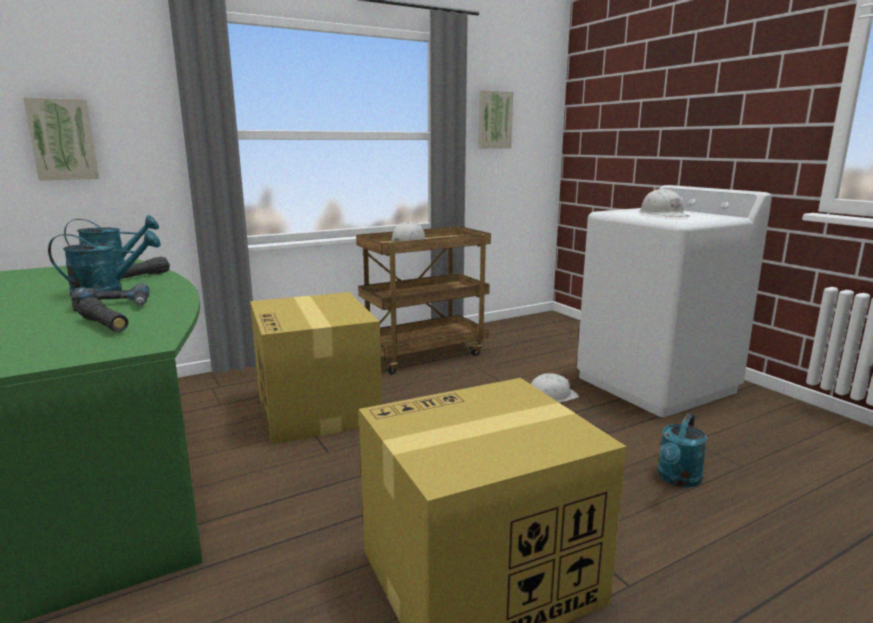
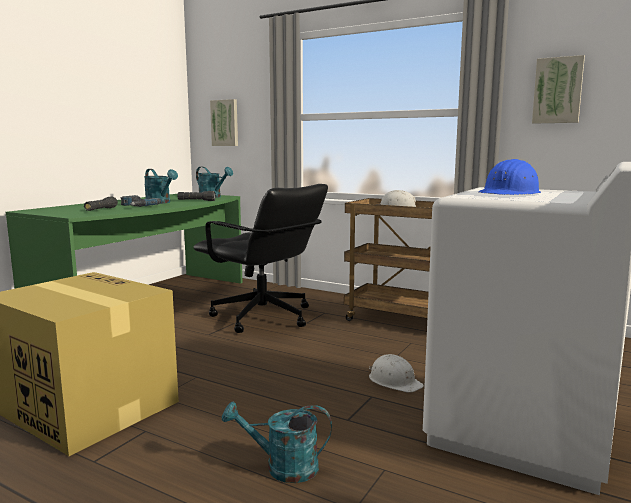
camera: 60 degrees right, 5 degrees down
(318, 409) = (263, 317): cardboard box -> black office chair
(663, 215) = (510, 193): white hard hat -> blue hard hat

